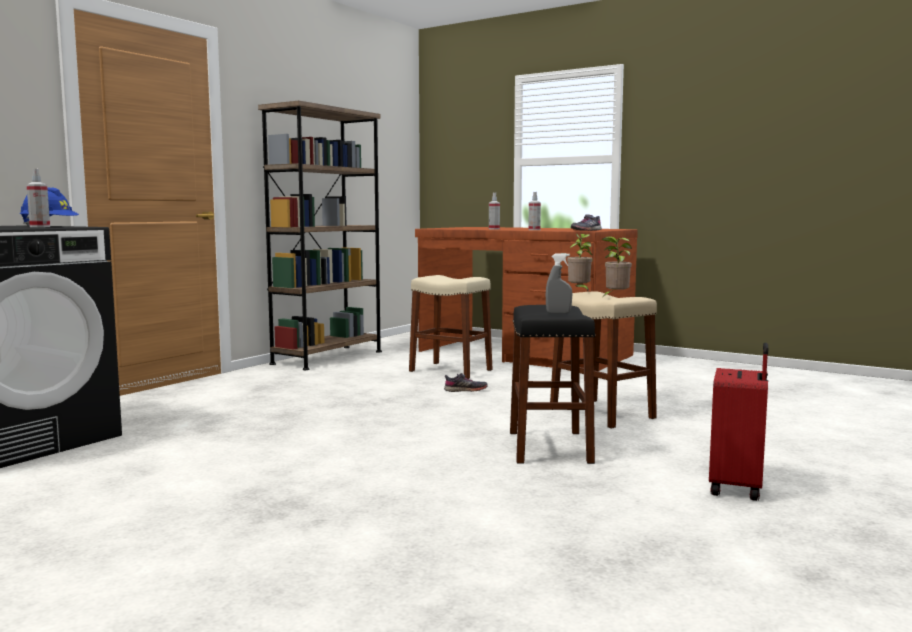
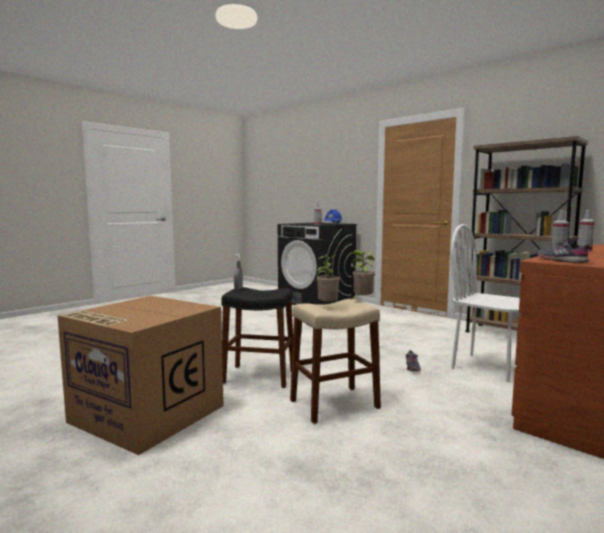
camera: 100 degrees right, 0 degrees up
(450, 370) = (487, 368): beige stool -> white chair
(737, 487) = (145, 414): red suitcase -> cardboard box

